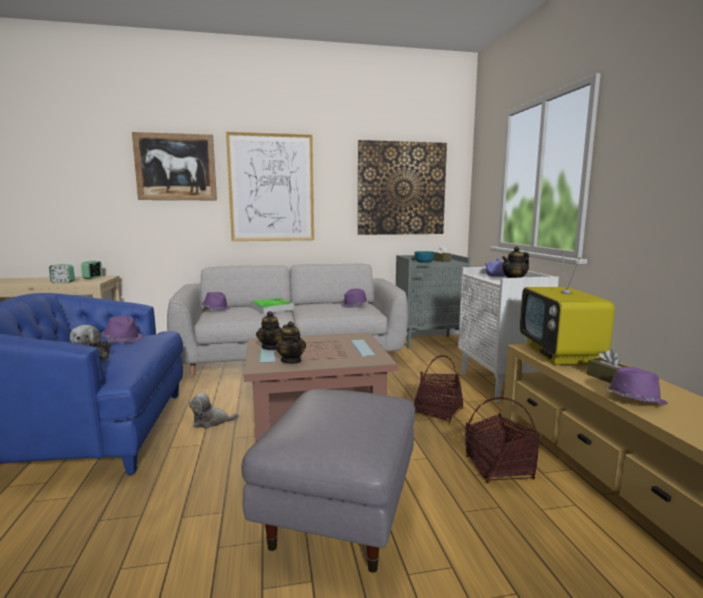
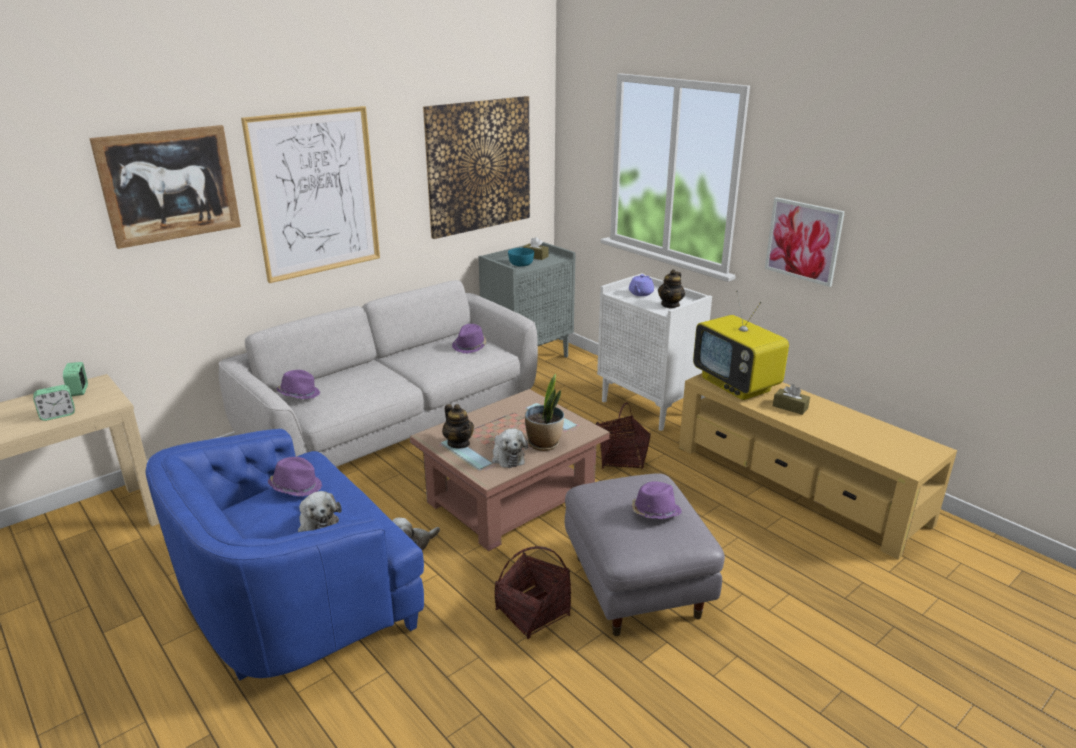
camera: 30 degrees left, 15 degrees up
(272, 308) = (375, 376): tray -> none
(291, 360) = (507, 457): teapot -> plush toy
(331, 359) = (544, 444): none -> potted plant
(499, 468) = (714, 503): basket -> basket (533, 613)
(633, 400) = (819, 428): purple hat -> purple hat (654, 512)
(649, 207) = (803, 241): none -> picture

